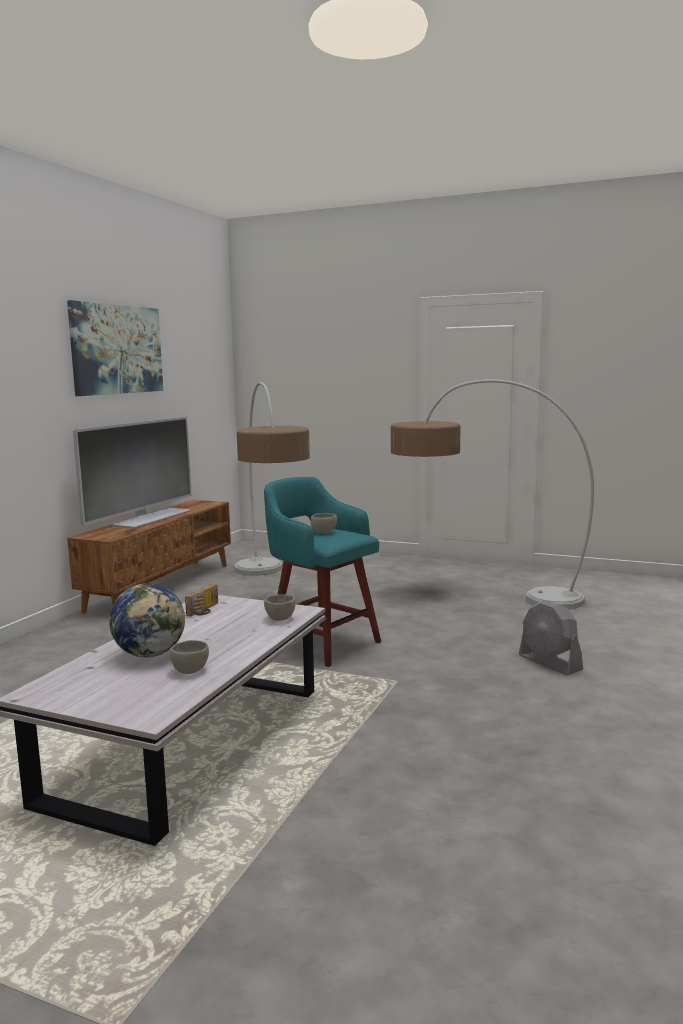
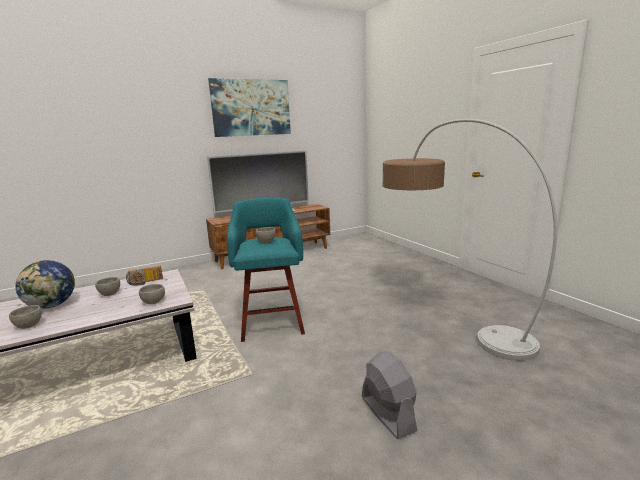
camera: 40 degrees right, 5 degrees up
(195, 627) = (110, 293): none -> grey bowl
(269, 587) = (321, 268): floor lamp -> none
(550, 663) = (387, 413): grey fan -> grey fan turned 150 degrees clockwise

